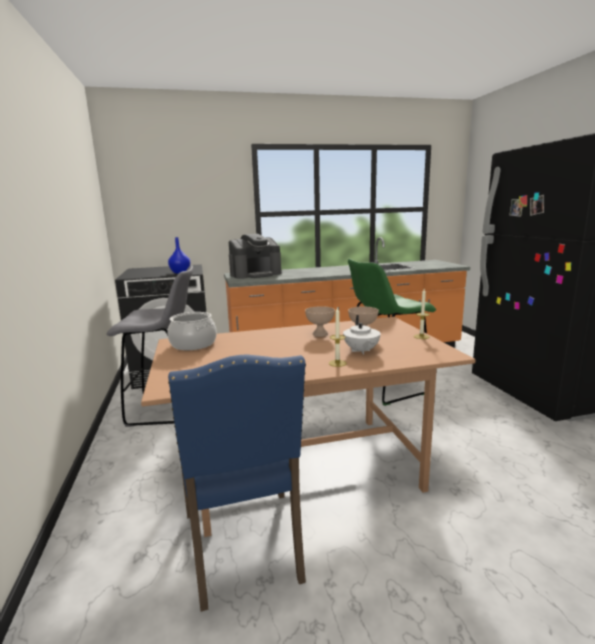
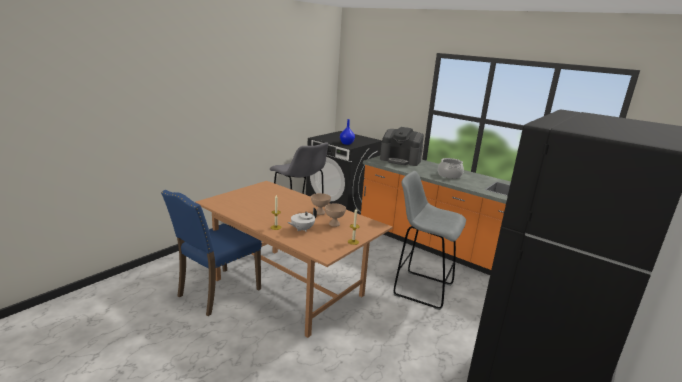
camera: 50 degrees right, 5 degrees up
(193, 344) = (266, 189): cooking pot -> cooking pot (449, 175)
(385, 389) = (421, 289): green stool -> grey stool

